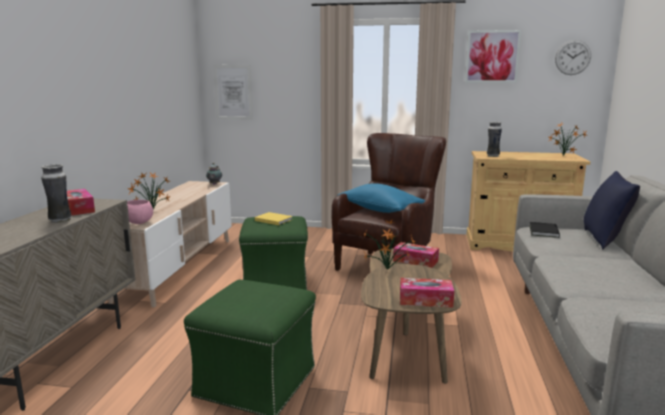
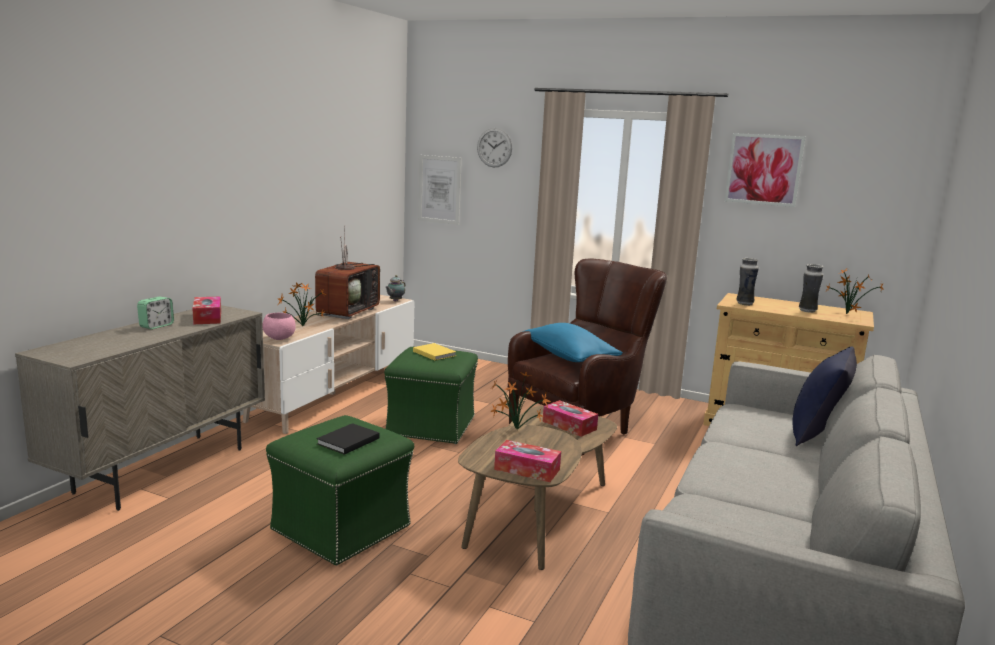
camera: 15 degrees right, 0 degrees up
(31, 221) = (156, 326): none -> alarm clock
(60, 220) = (182, 328): vase -> vase (807, 311)
(181, 196) = (347, 311): none -> television
(543, 231) = (745, 413): black book -> black book (346, 441)
(572, 57) = (878, 178): wall clock -> wall clock (494, 147)

